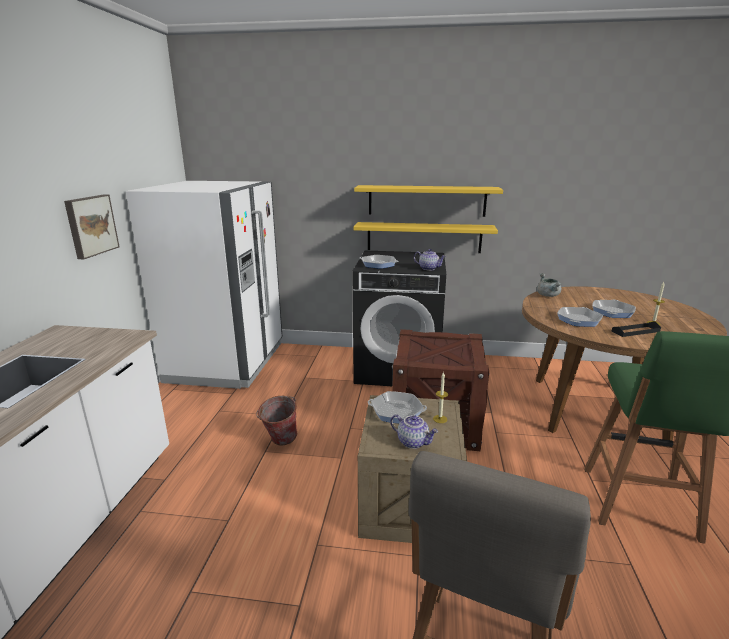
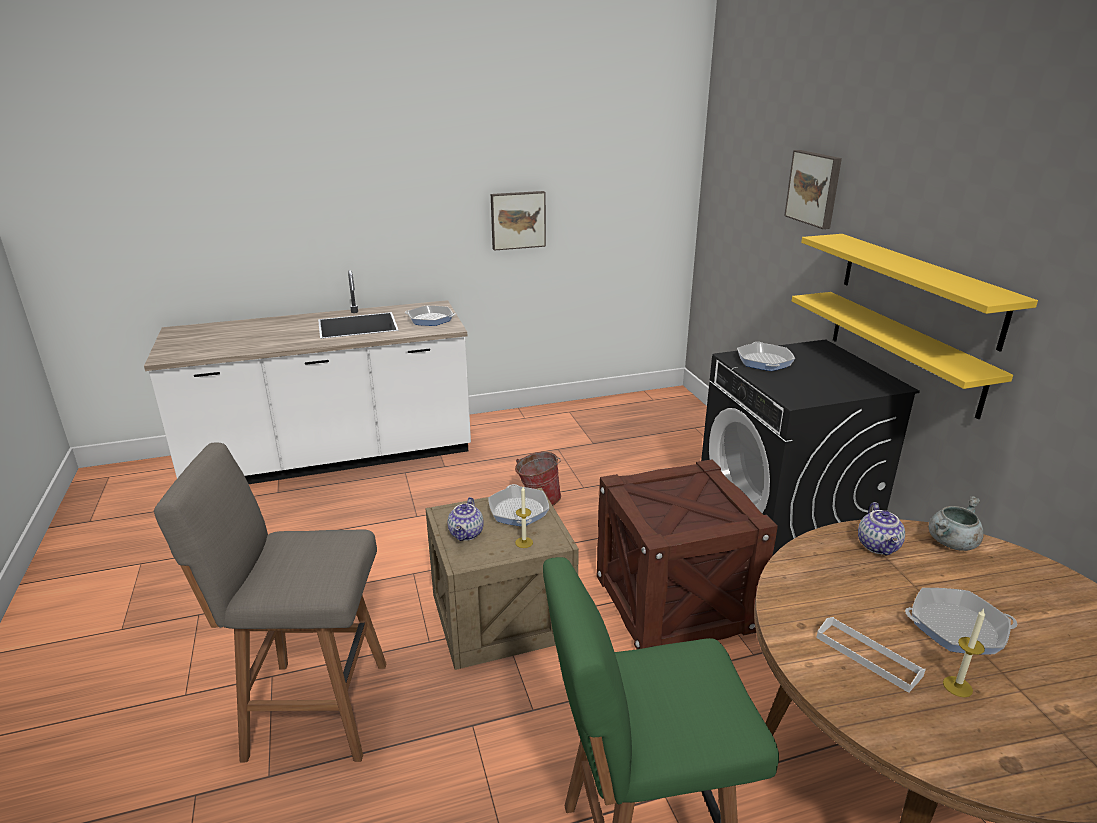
camera: 65 degrees right, 5 degrees up
(227, 362) = (648, 416): white fridge -> none
(325, 162) = (814, 188): none -> picture
(429, 268) = (798, 395): teapot -> teapot (879, 546)
(578, 320) = (847, 584): frying pan -> frying pan (430, 319)
(635, 331) = (868, 656): black tray -> white tray

